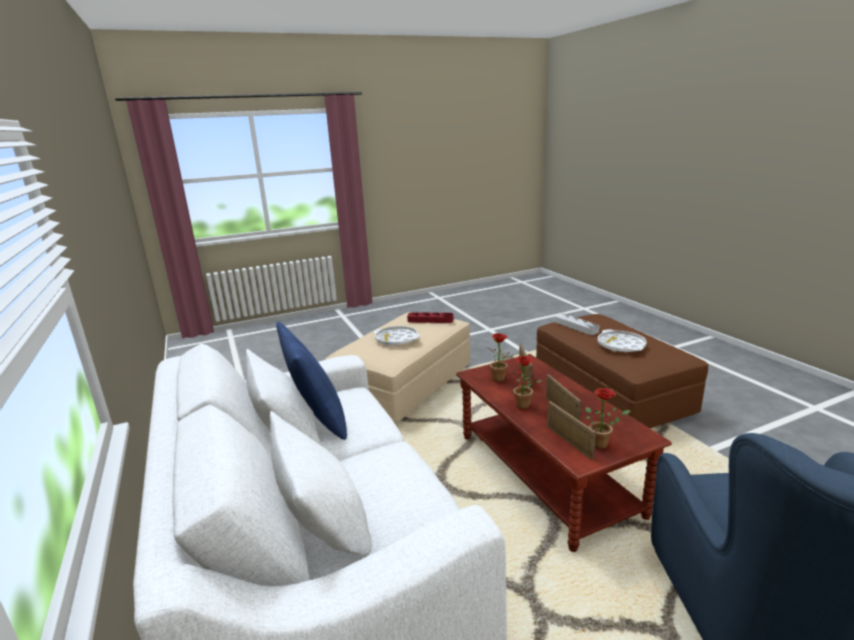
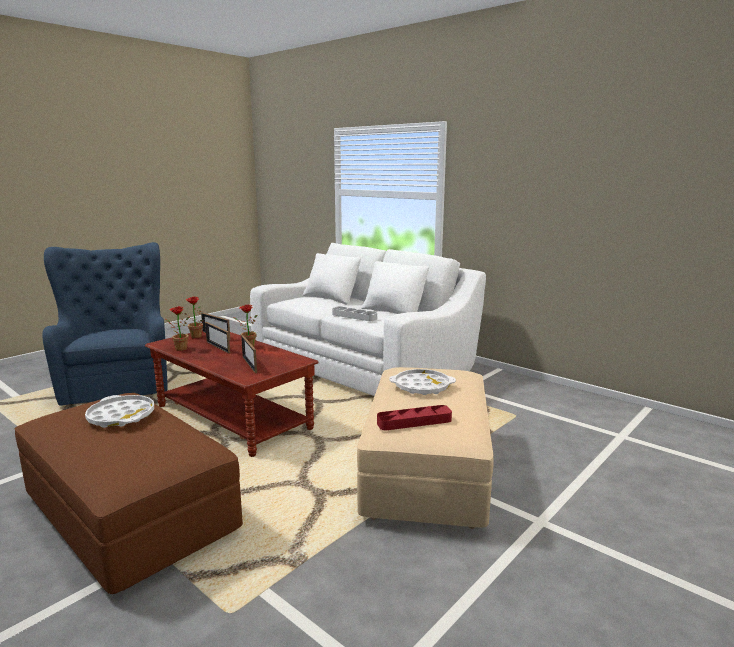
camera: 155 degrees right, 5 degrees down
(318, 419) = (381, 313): blue pillow -> none
(501, 379) = (272, 359): potted plant -> potted plant (179, 349)
(576, 326) = (172, 442): grey tray -> grey tray (354, 316)

